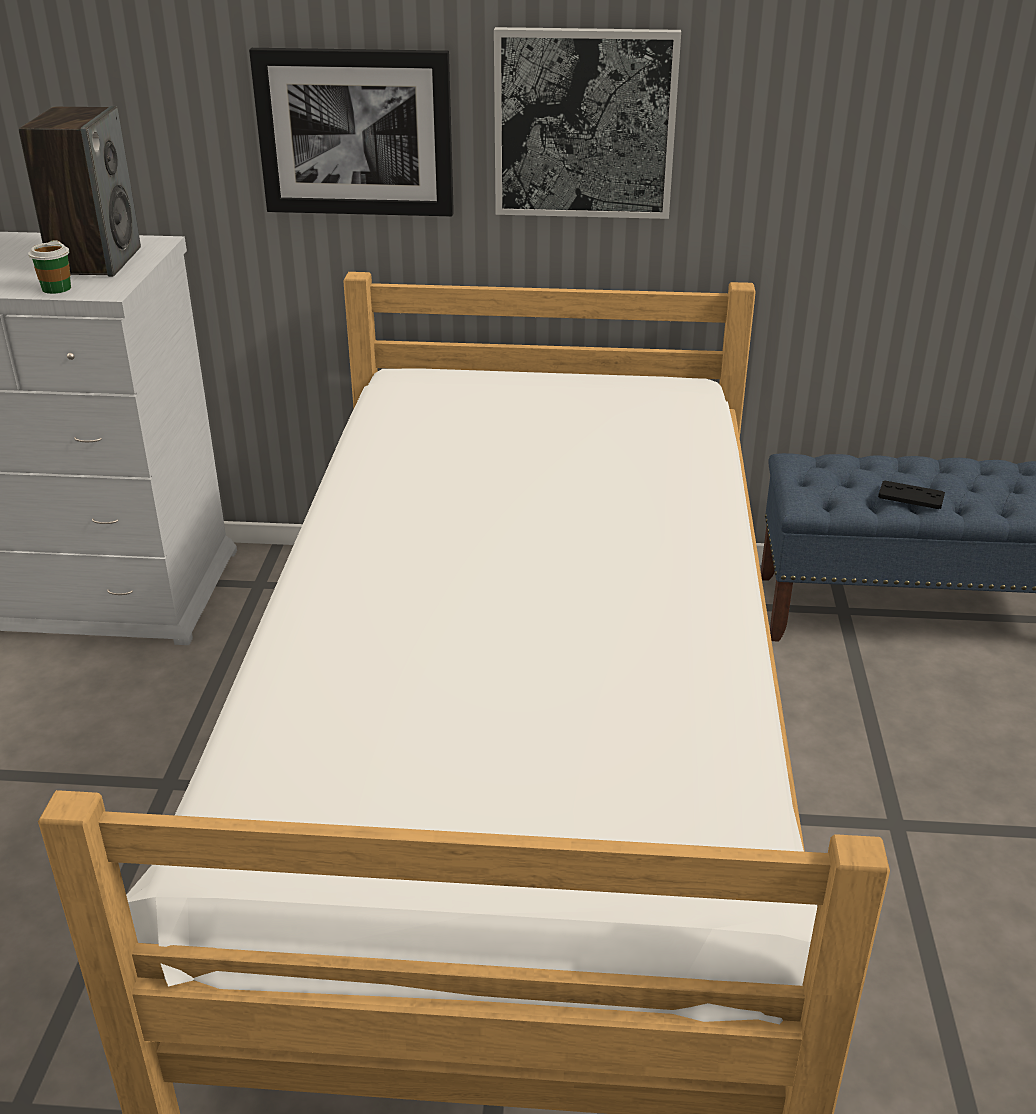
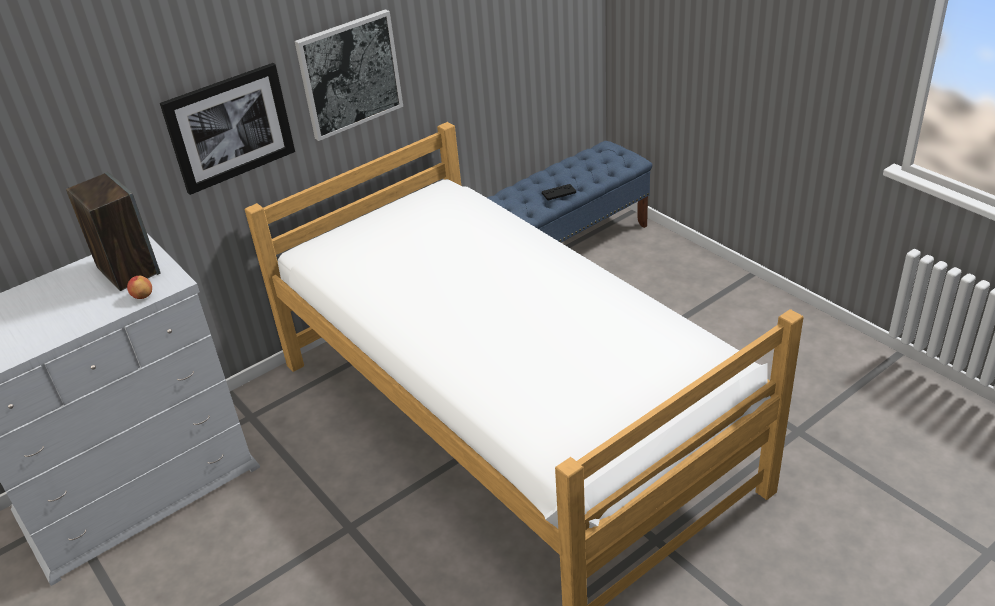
camera: 40 degrees left, 5 degrees up
(56, 288) = (142, 296): cup -> apple

